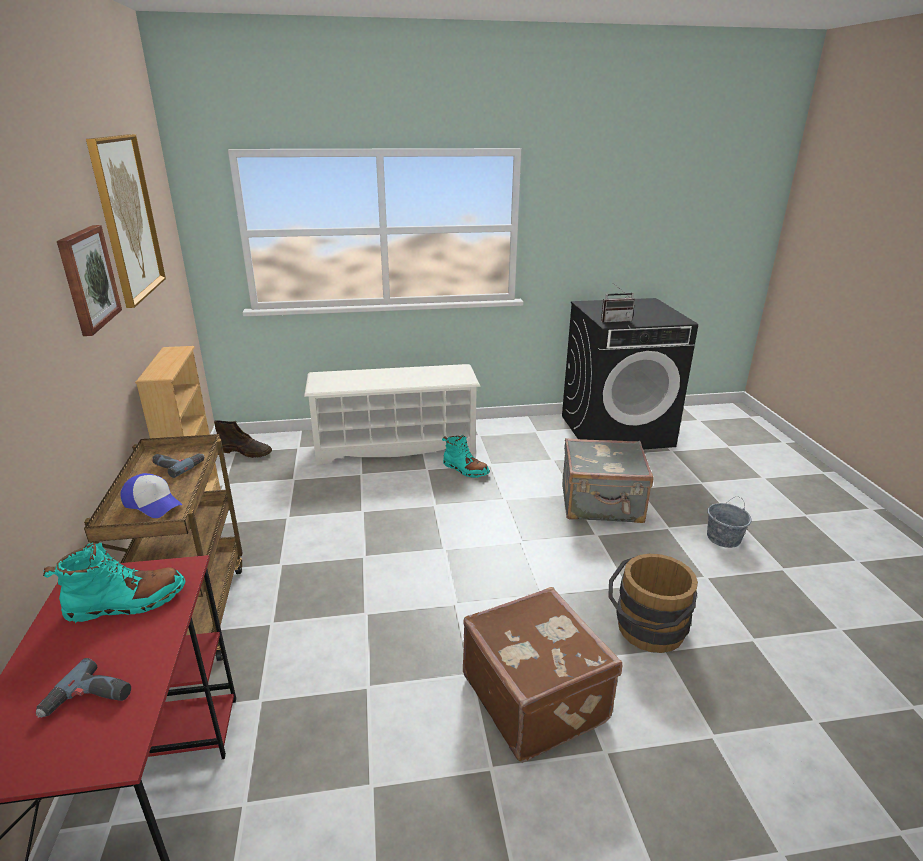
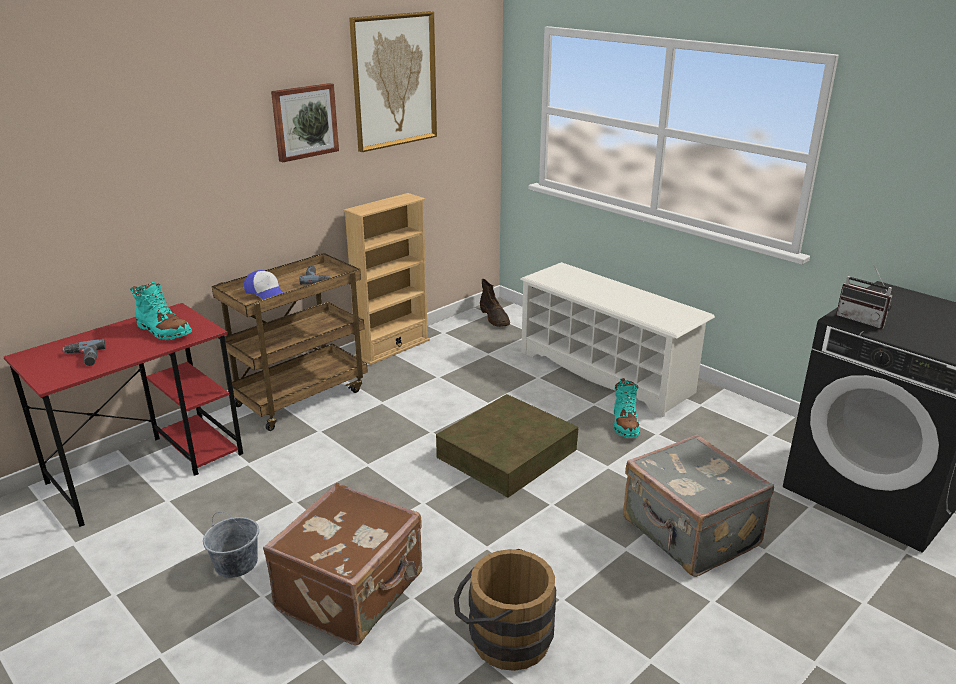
camera: 55 degrees right, 0 degrees up
(153, 503) = (266, 293): cap -> cap turned 45 degrees counterclockwise
(439, 532) = (506, 453): none -> brown storage box
(723, 538) = (755, 657): grey bucket -> grey bucket (236, 564)

